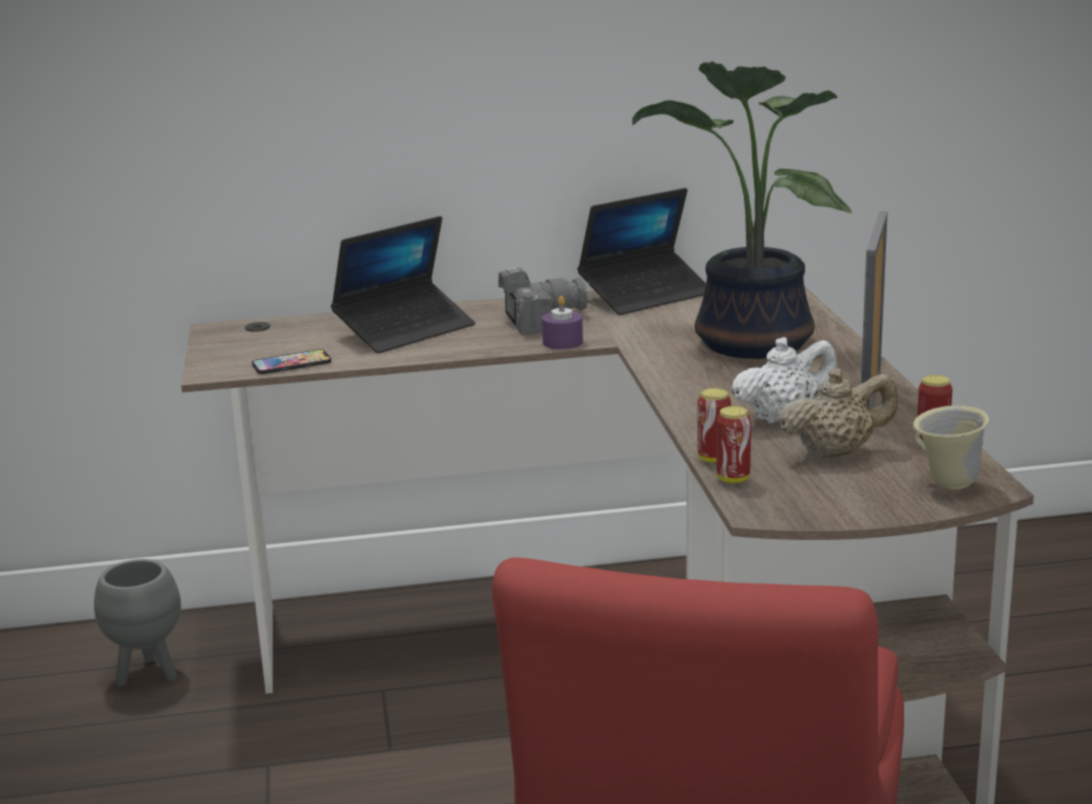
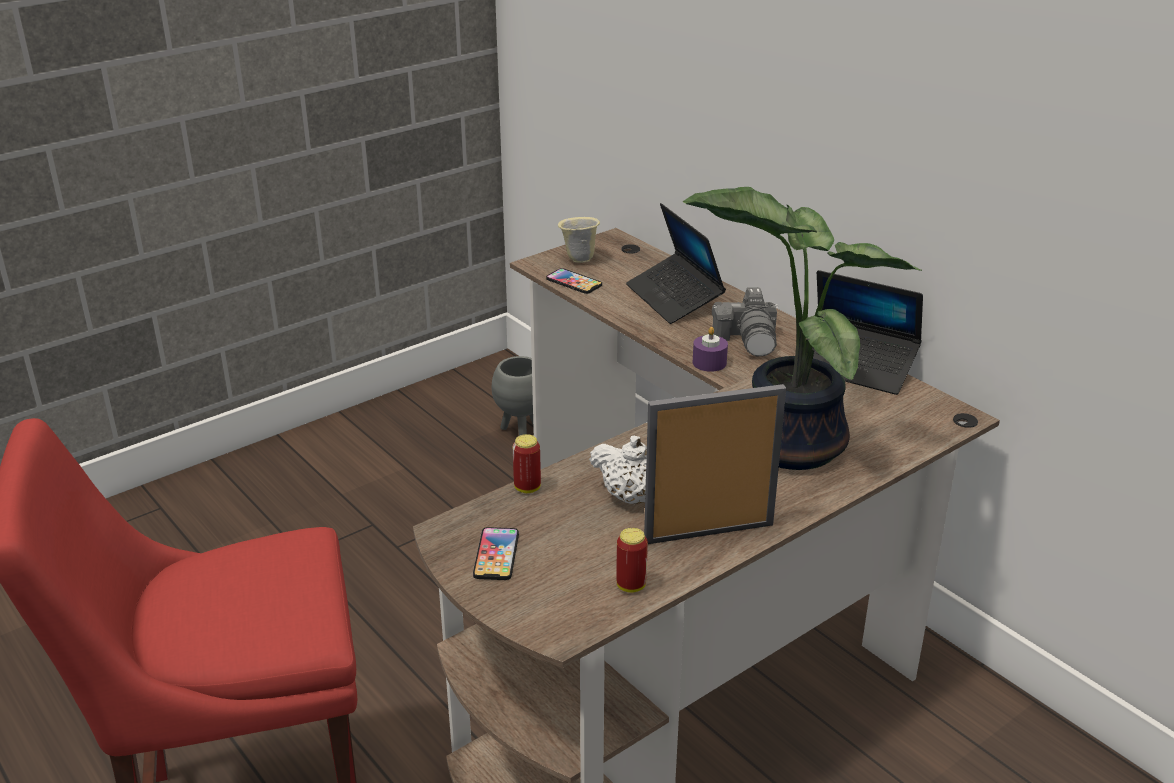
camera: 60 degrees right, 10 degrees up
(405, 330) = (674, 298): laptop -> laptop turned 45 degrees clockwise
(539, 319) = (749, 339): camera -> camera turned 45 degrees clockwise
(733, 479) = (495, 505): can -> none
(829, 493) = (496, 555): none -> phone
(836, 452) = (579, 540): beige teapot -> none
(947, 485) = (551, 610): beige mug -> beige mug (578, 259)

